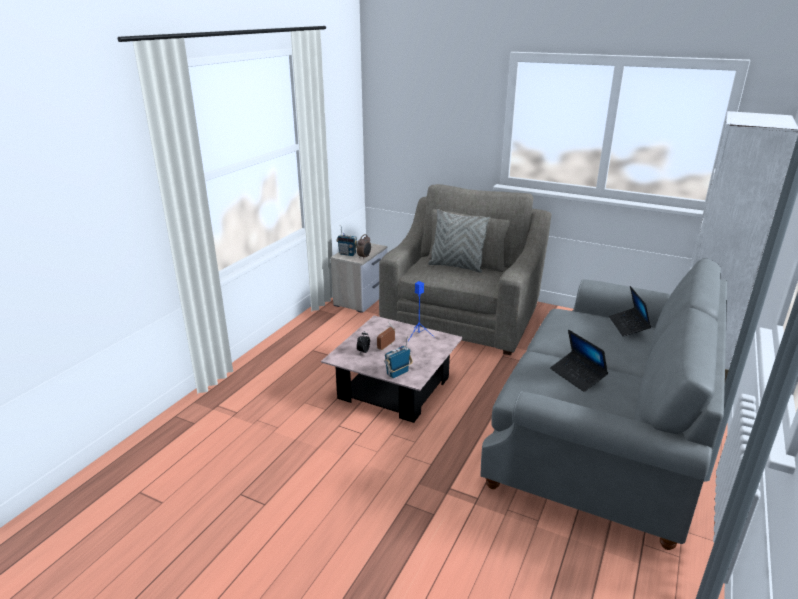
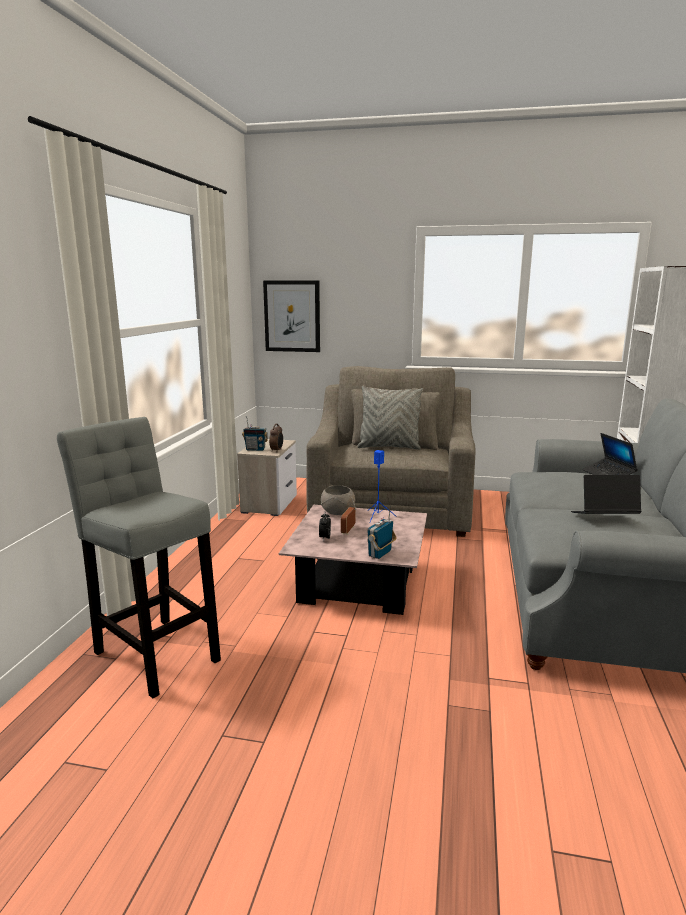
camera: 15 degrees left, 10 degrees down
(221, 423) = (154, 652): none -> grey stool
(388, 326) = (337, 512): none -> grey bowl
(396, 129) = (292, 316): none -> picture
(577, 375) = (603, 518): laptop -> laptop turned 135 degrees clockwise

